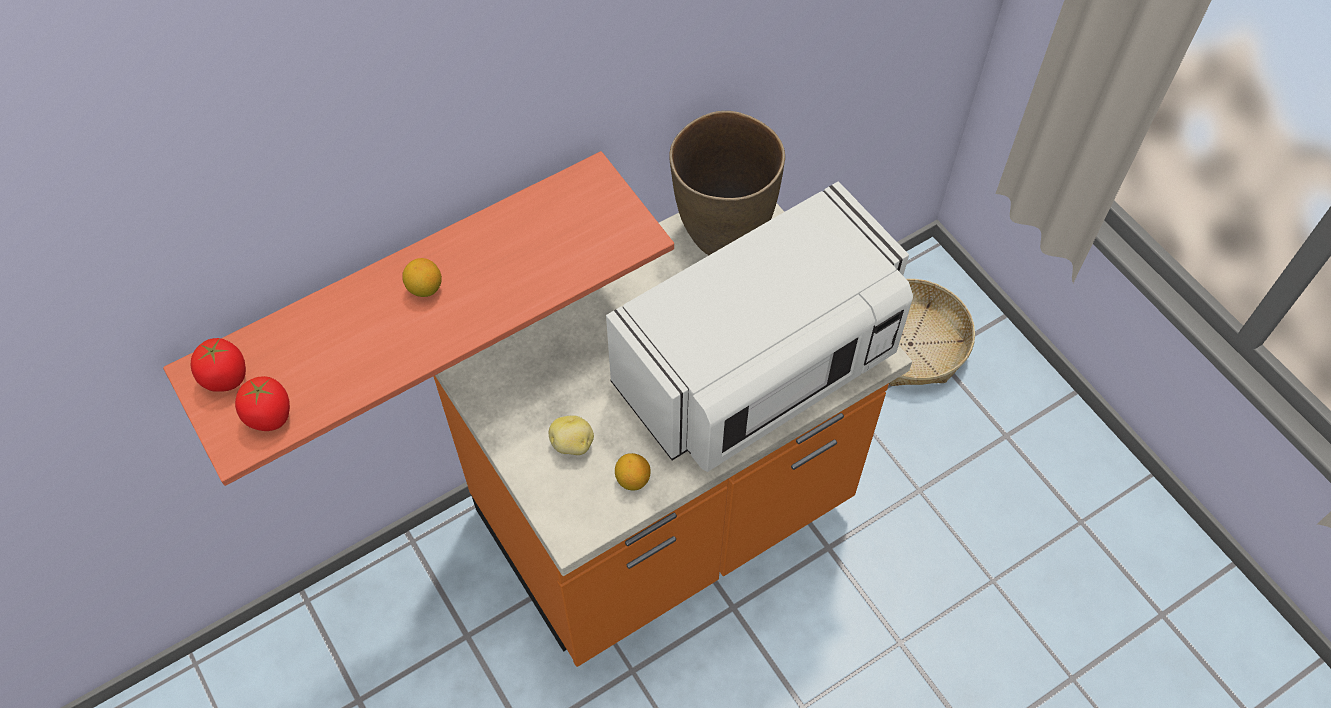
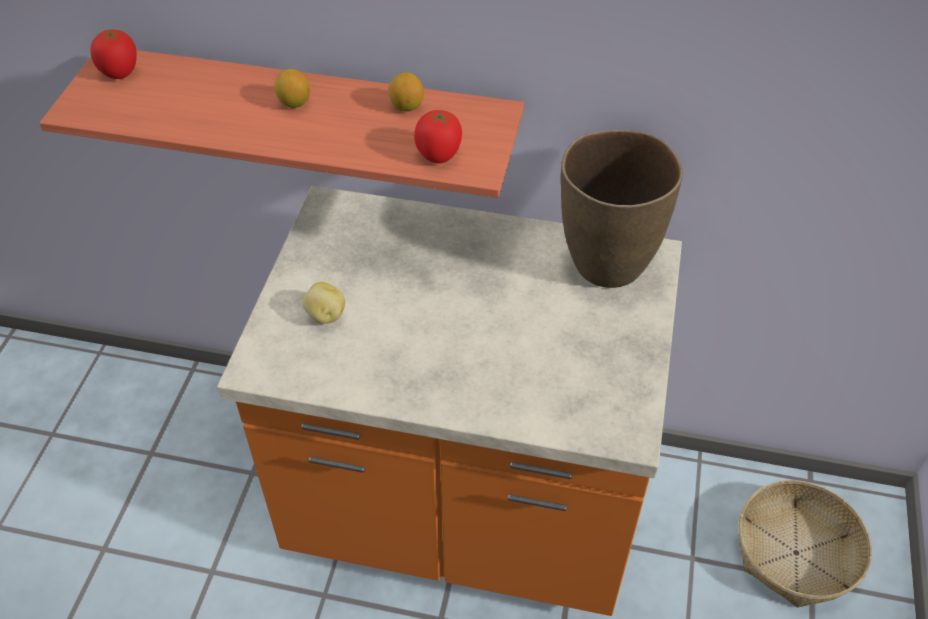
camera: 45 degrees right, 10 degrees down
(270, 416) = (111, 108): tomato -> tomato (438, 155)
(632, 480) = (334, 370): lemon -> lemon (406, 106)
(759, 368) = (520, 372): white microwave -> none

